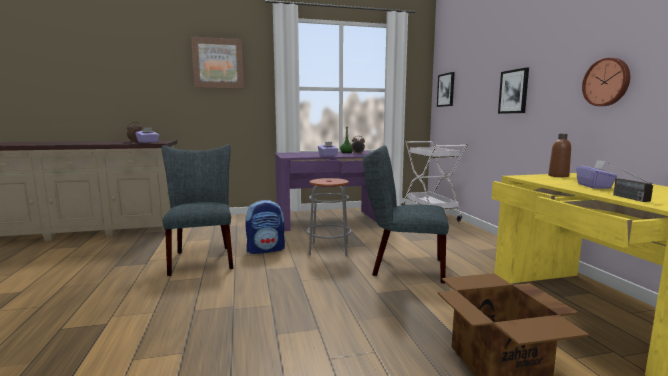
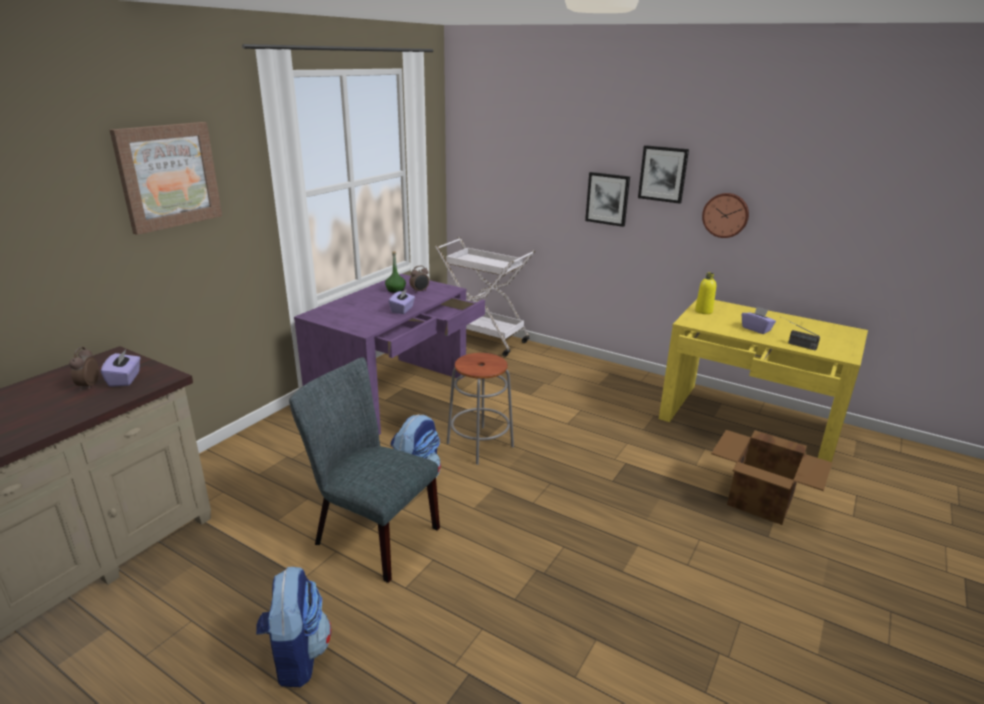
camera: 45 degrees left, 15 degrees up
(87, 280) = (296, 656): none -> backpack
(402, 267) = (581, 437): grey chair -> none
(446, 90) = (480, 170): picture -> picture (663, 174)
(558, 176) = (703, 311): brown bottle -> yellow bottle

